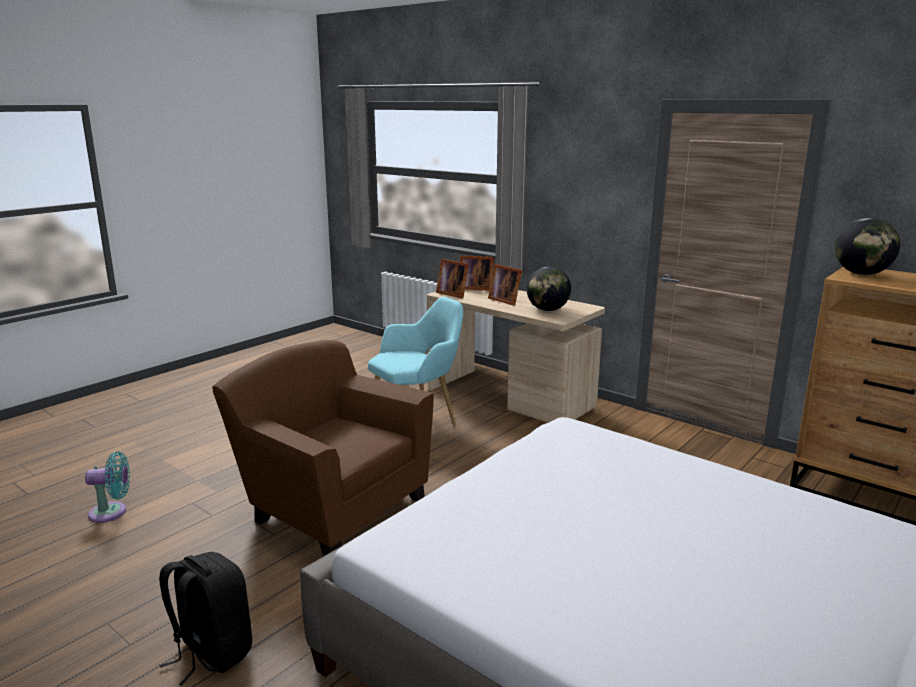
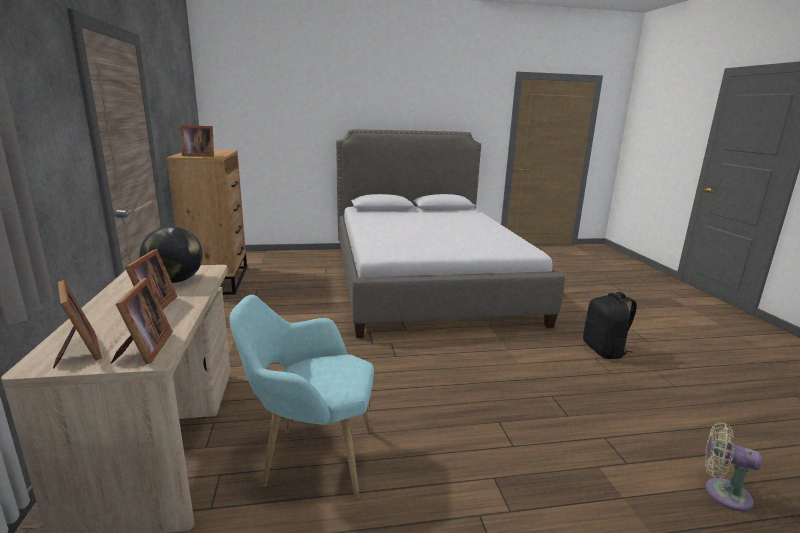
camera: 140 degrees left, 0 degrees up
(112, 512) = (722, 492): turquoise fan -> beige fan
(333, 508) = (494, 396): brown armchair -> none
(861, 274) = (198, 155): globe -> picture frame

